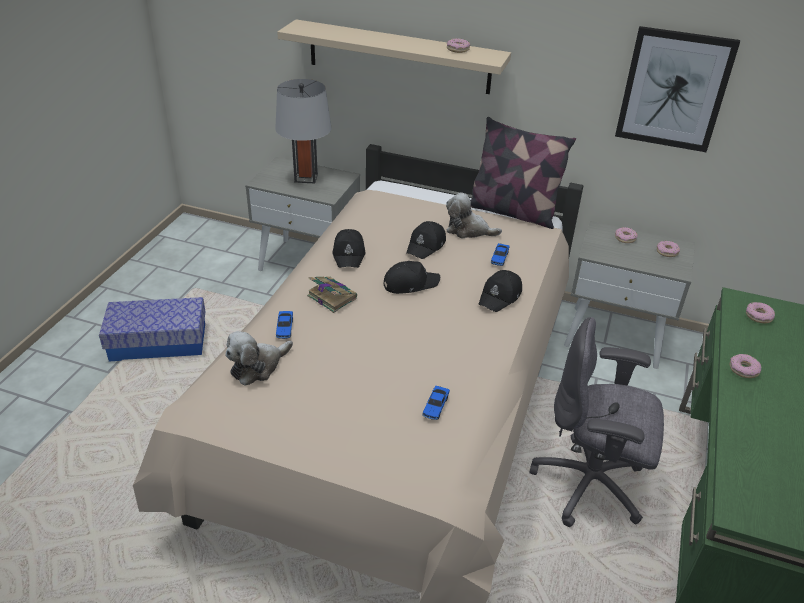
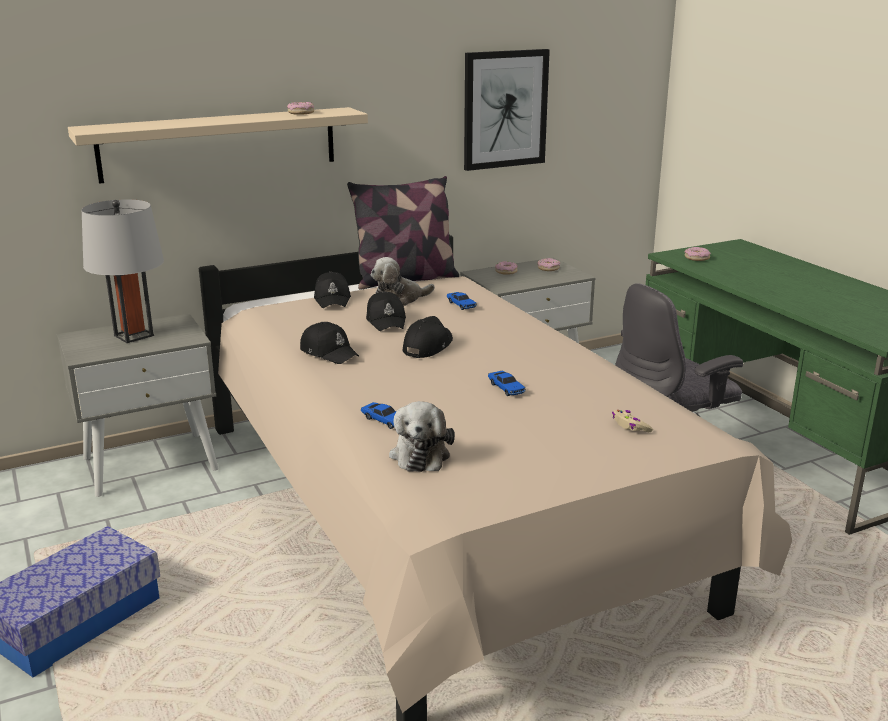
camera: 45 degrees left, 15 degrees down
(331, 296) = (379, 383): book -> none
(404, 436) = (630, 426): none -> beige game controller
(435, 406) = (611, 400): toy car -> toy car (506, 388)
(500, 296) = (512, 324): black cap -> black cap (333, 299)
(743, 369) = (745, 283): donut -> none

